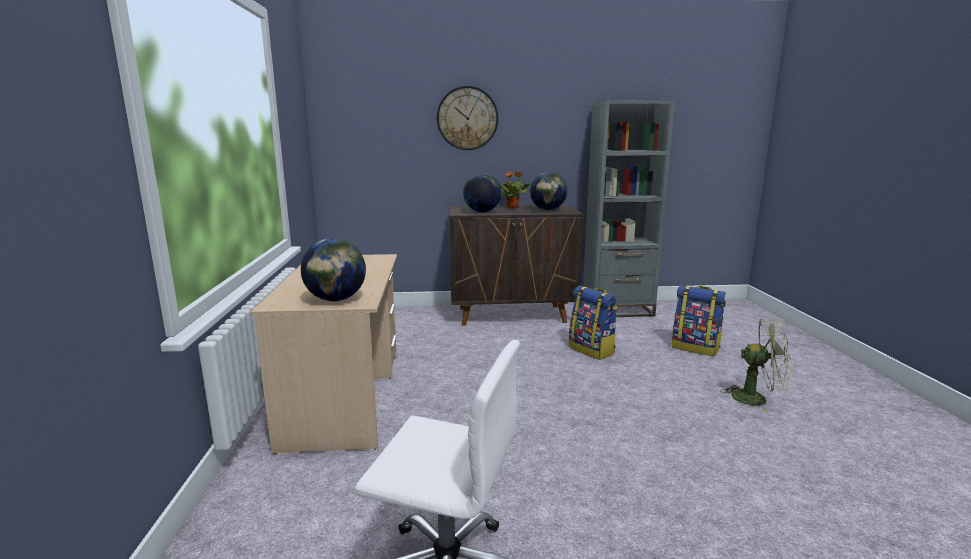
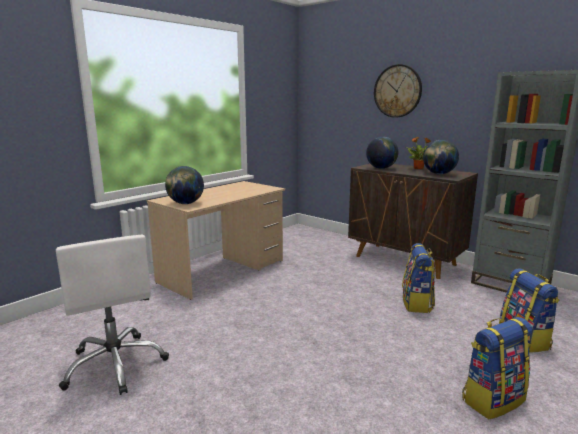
camera: 45 degrees right, 0 degrees up
(756, 399) = (492, 399): green fan -> backpack

